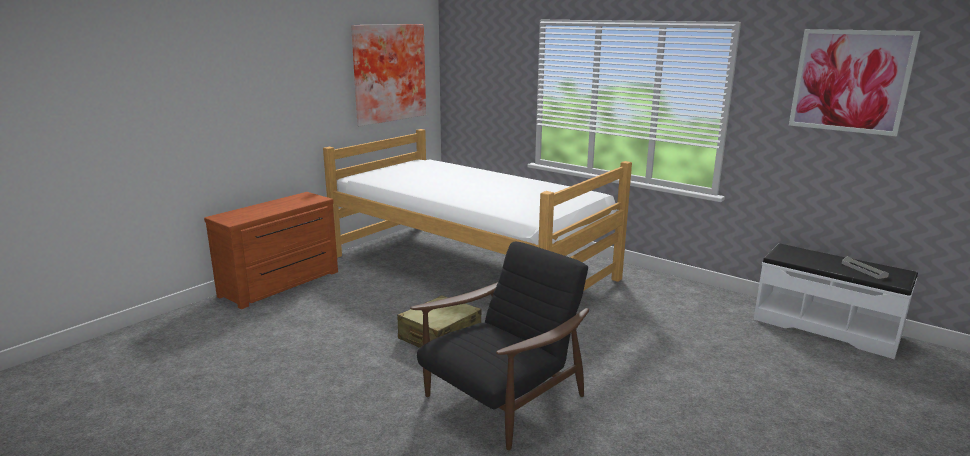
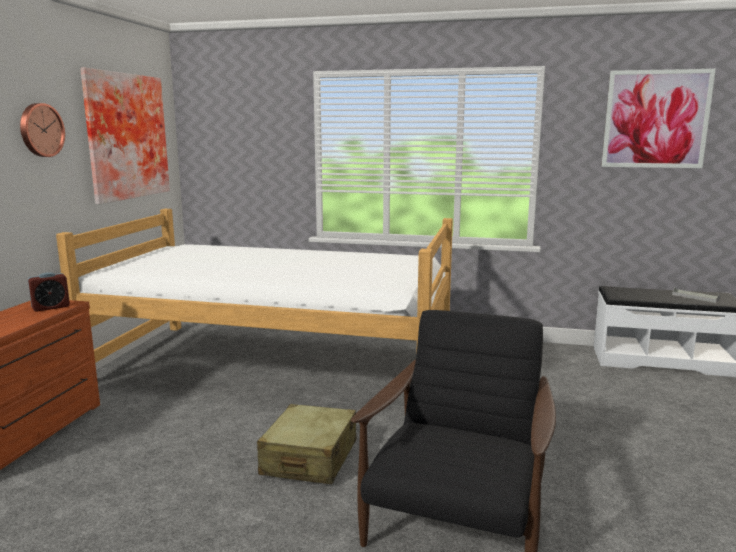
camera: 25 degrees left, 5 degrees down
(307, 200) = (51, 307): none -> alarm clock
(317, 73) = (40, 130): none -> wall clock

